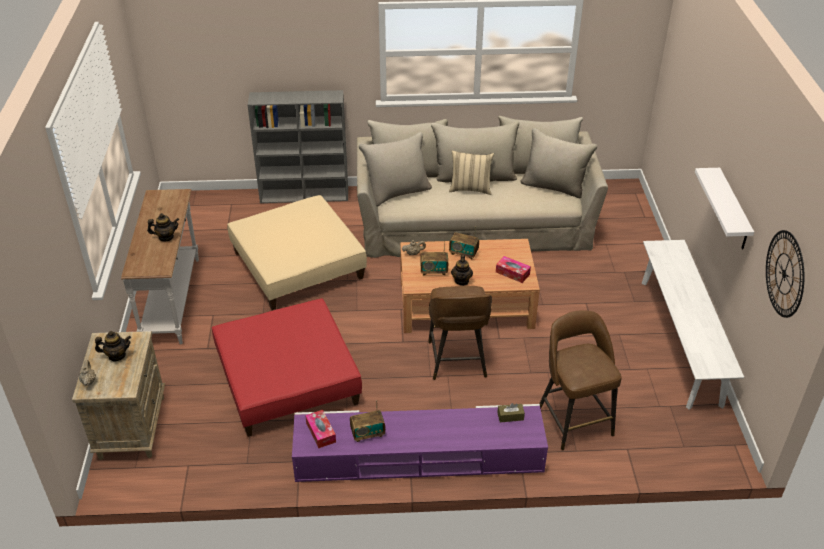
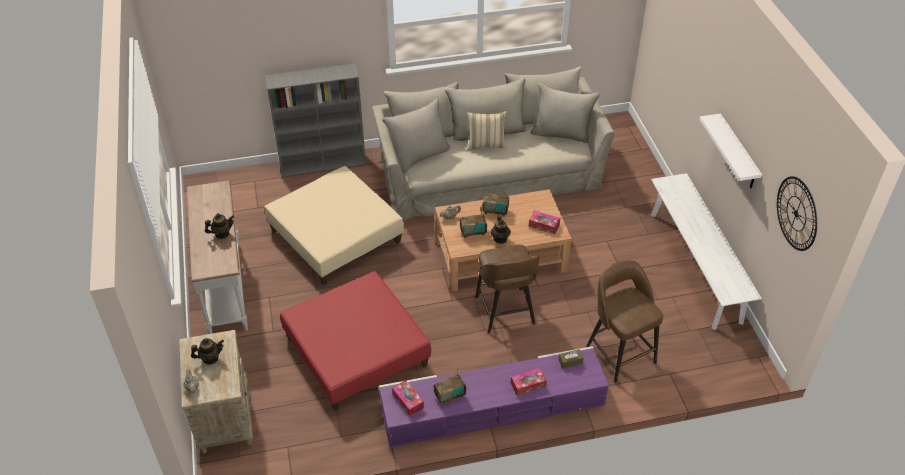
camera: 10 degrees left, 5 degrees up
(457, 434) = (528, 384): none -> tissue box

